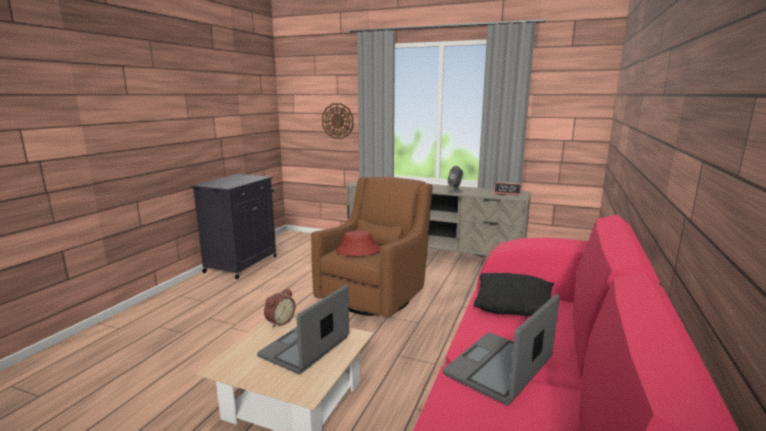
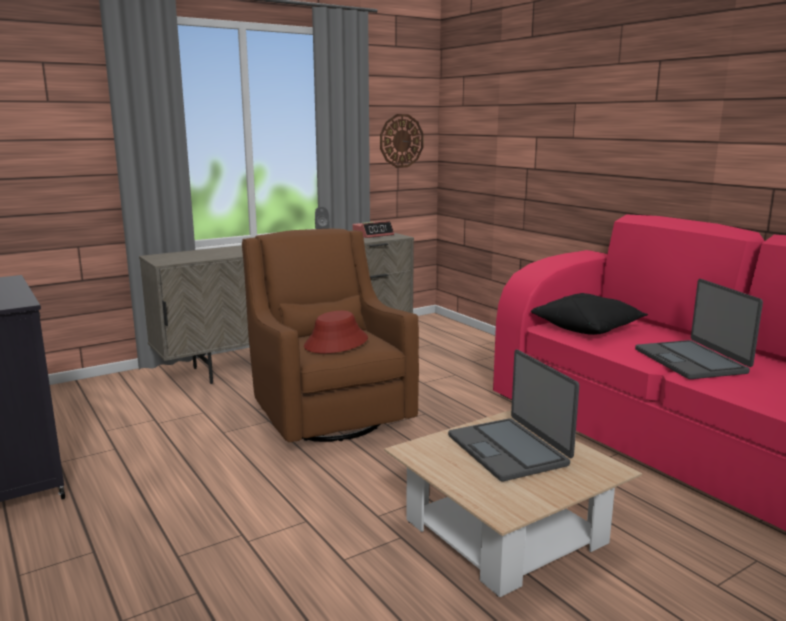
camera: 55 degrees left, 0 degrees up
(279, 321) = (419, 451): alarm clock -> none
(337, 121) = (56, 154): wall clock -> wall clock (401, 141)

